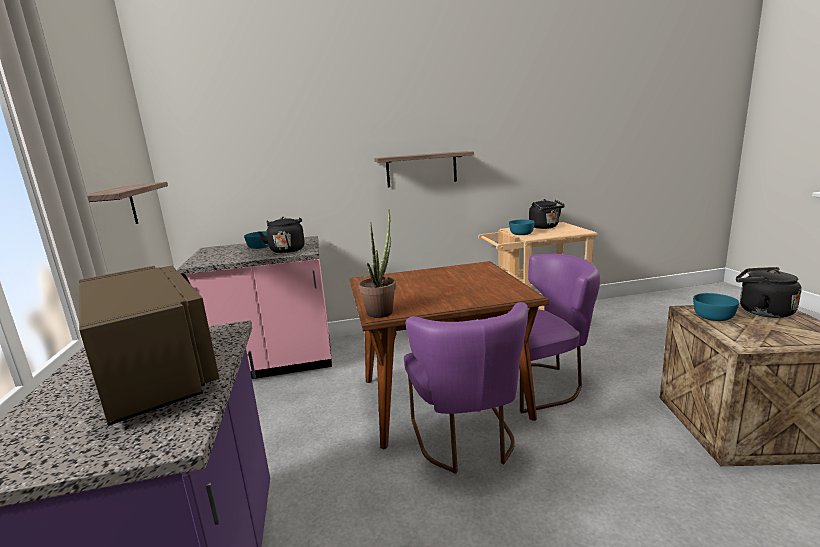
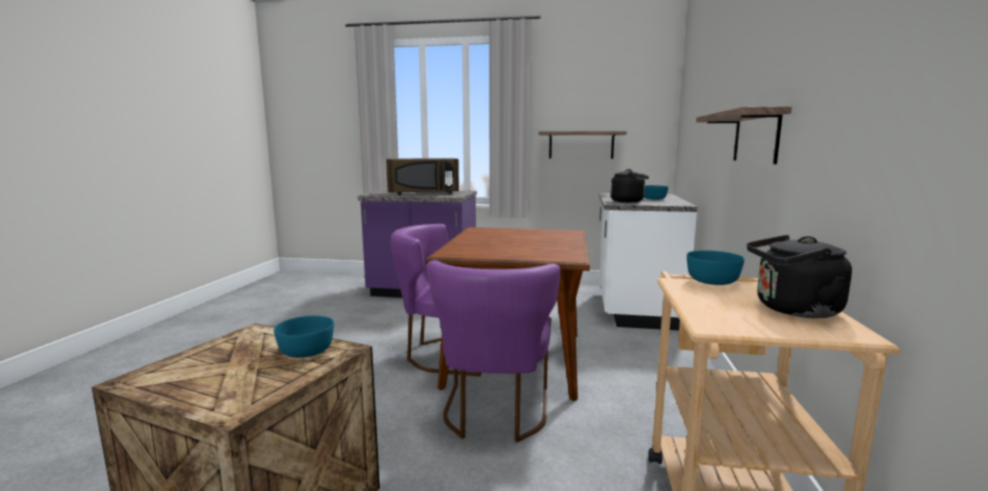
camera: 110 degrees right, 5 degrees down
(274, 364) = (635, 309): pink counter -> white counter
(382, 310) = (483, 229): potted plant -> none
(761, 311) = (250, 387): black kettle -> none

